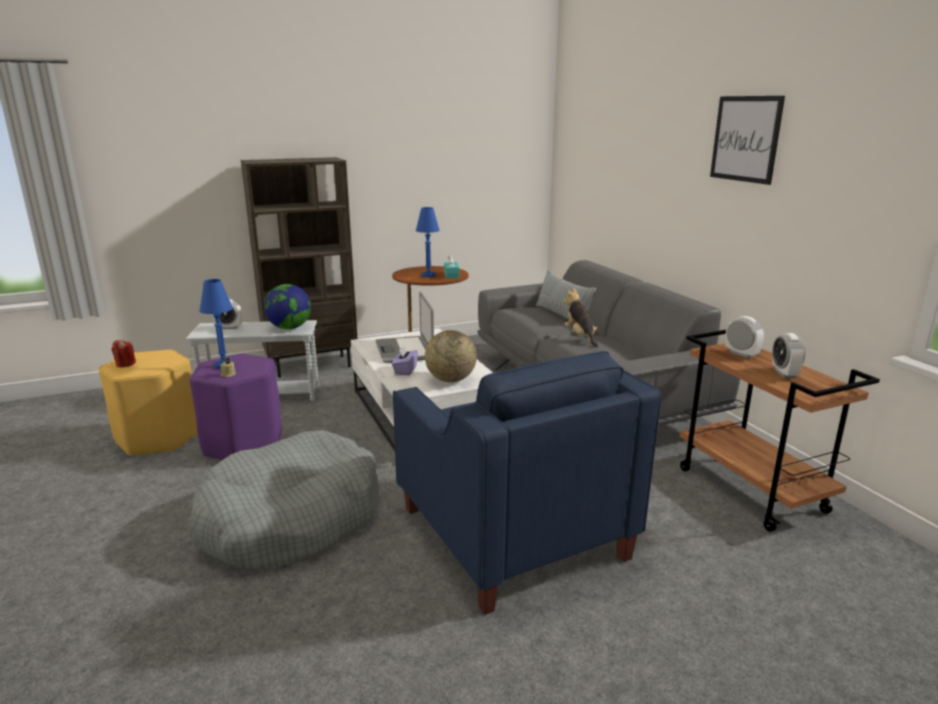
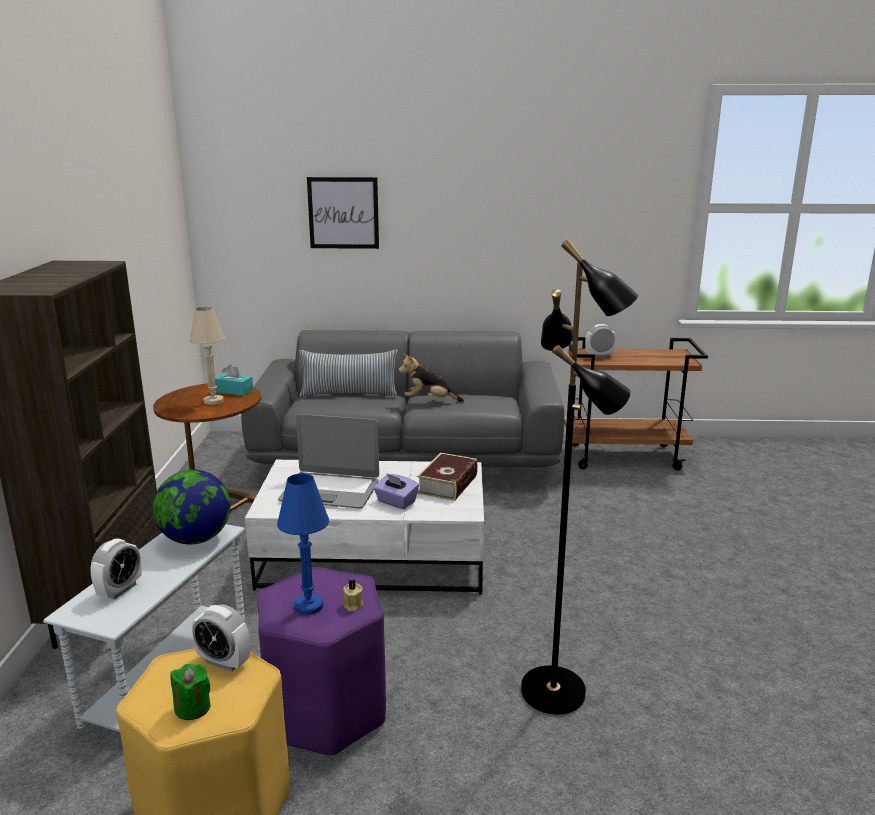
camera: 65 degrees left, 0 degrees up
(125, 364) = (192, 708): red candle -> green candle
(291, 519) = (555, 691): grey dog bed -> black floor lamp
(428, 275) = (213, 401): blue table lamp -> beige table lamp
(450, 379) = (447, 484): globe -> book
(511, 532) = (639, 565): blue armchair -> none
(745, 139) = (516, 180): picture -> picture (343, 213)
(784, 373) = (644, 356): alarm clock -> alarm clock (224, 662)

